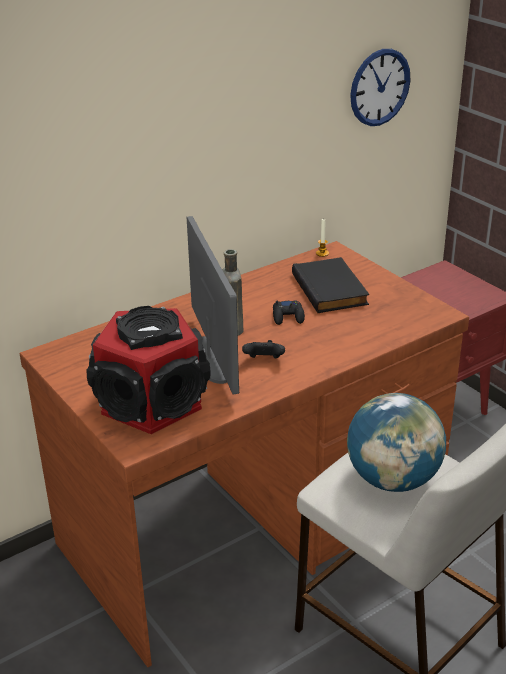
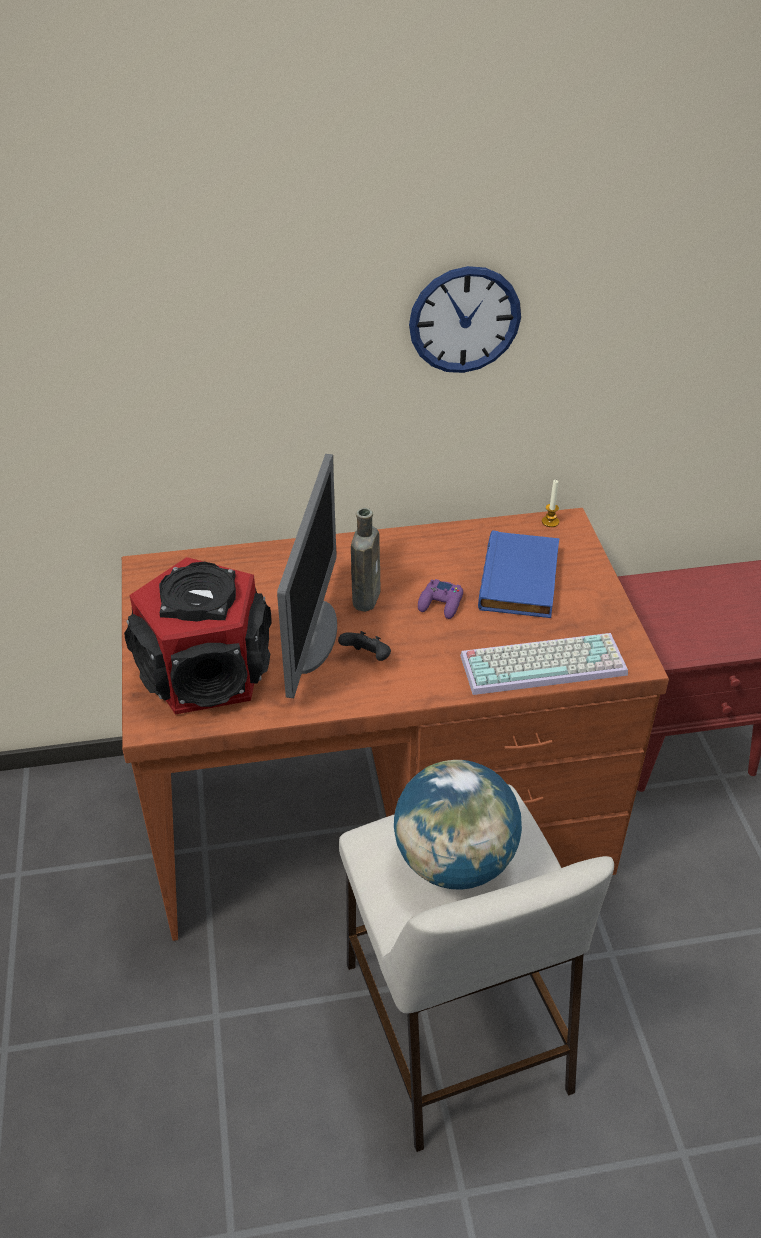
camera: 25 degrees right, 10 degrees up
(288, 316) = (441, 603): black game controller -> purple game controller
(331, 289) = (521, 580): black book -> blue book
(379, 87) = (683, 320): wall clock -> wall clock (464, 320)
(385, 330) = (544, 663): none -> keyboard

